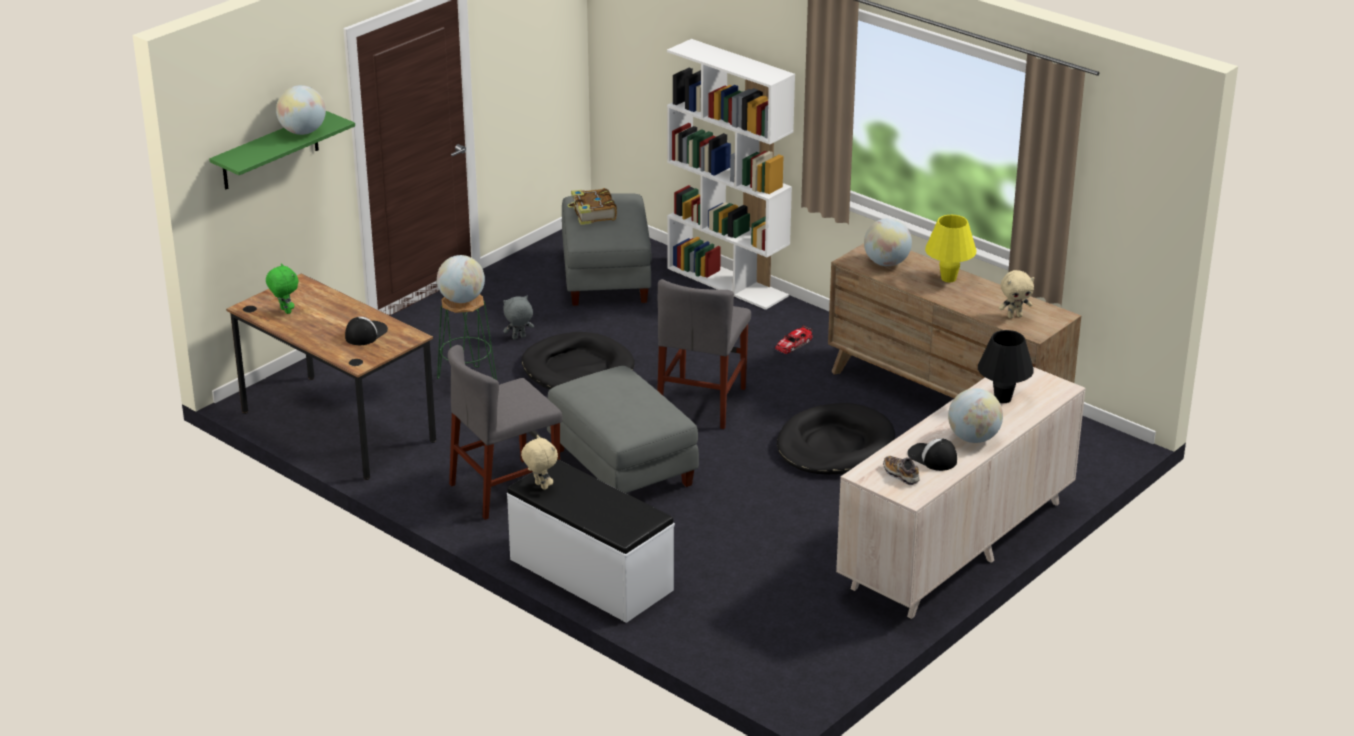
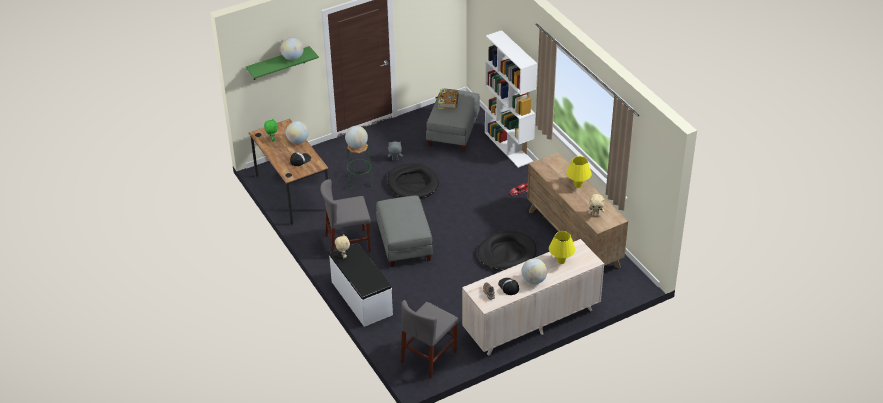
camera: 20 degrees right, 10 degrees up
(702, 402) = (459, 215): grey chair -> grey chair (429, 357)
(886, 263) = (554, 169): globe -> globe (298, 141)
(1003, 399) = (561, 261): black table lamp -> yellow table lamp

